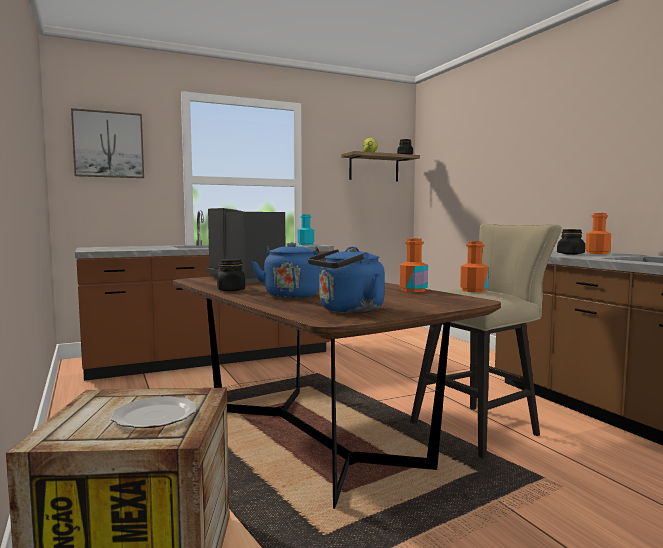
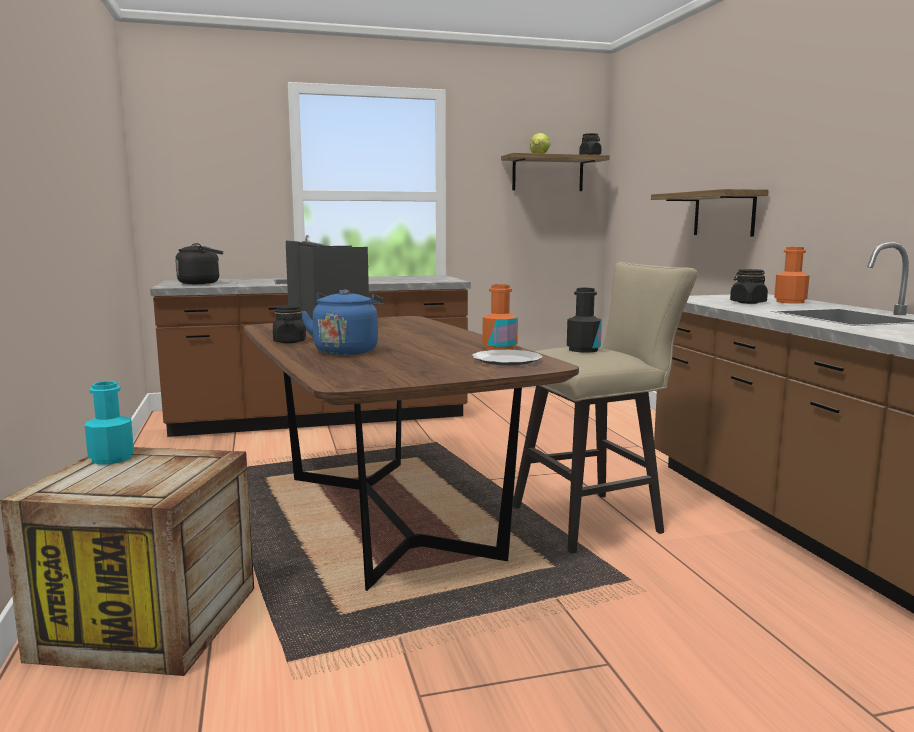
camera: 10 degrees right, 5 degrees up
(108, 144) = (200, 154): picture -> none
(115, 248) = (202, 283): none -> black kettle
(154, 416) = (152, 476): plate -> plate (506, 360)
(305, 244) = (439, 279): turquoise bottle -> turquoise bottle (111, 458)
(348, 310) = (379, 373): blue kettle -> none
(473, 290) = (583, 350): orange bottle -> black bottle
(522, 193) = (724, 214): none -> shelf

